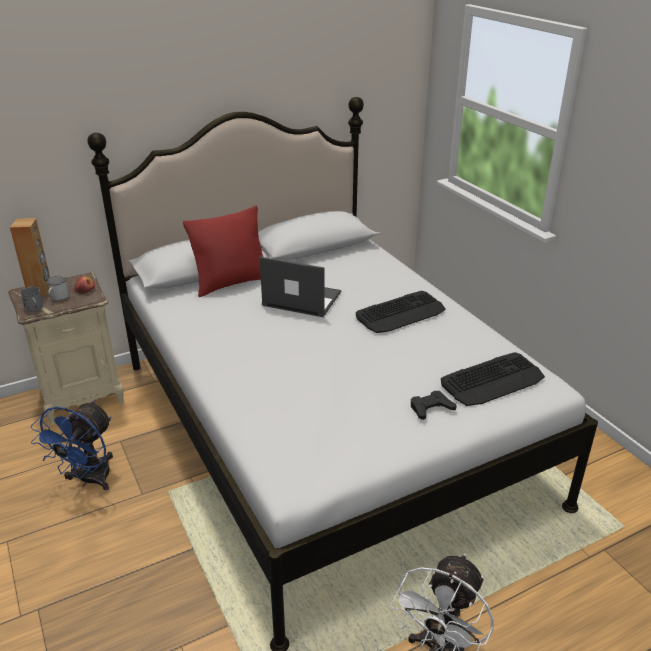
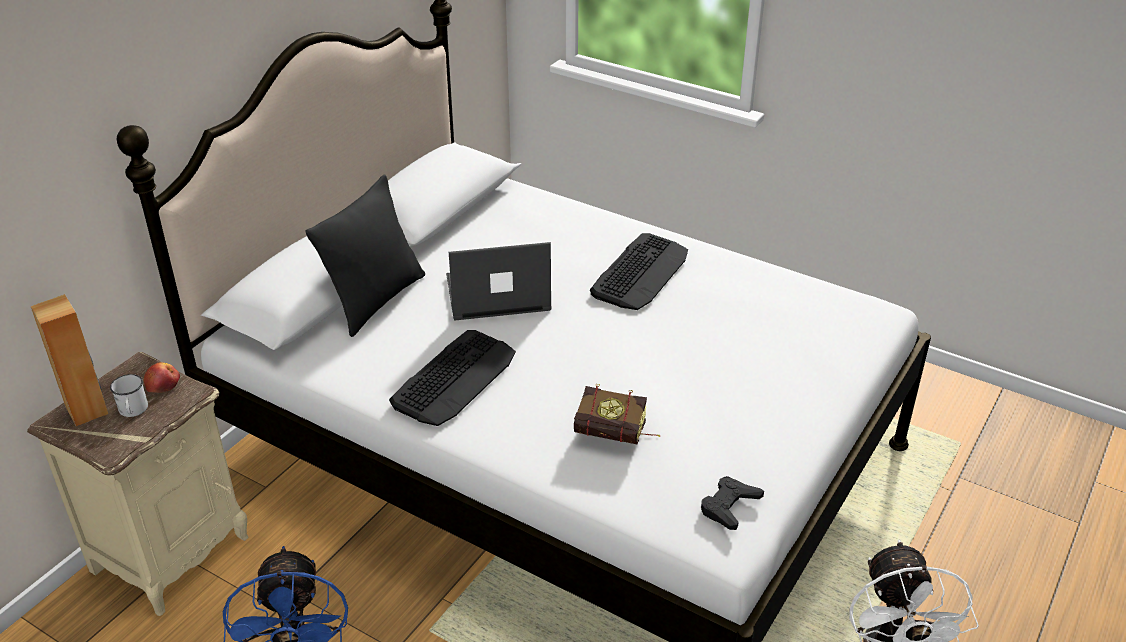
camera: 30 degrees left, 5 degrees up
(35, 308) = (113, 442): grey mug -> none
(231, 283) = (376, 300): red pillow -> black pillow
(287, 397) = (617, 436): none -> book
(431, 408) = (784, 385): black game controller -> black game controller (729, 506)
(492, 380) = (816, 325): keyboard -> keyboard (455, 378)

